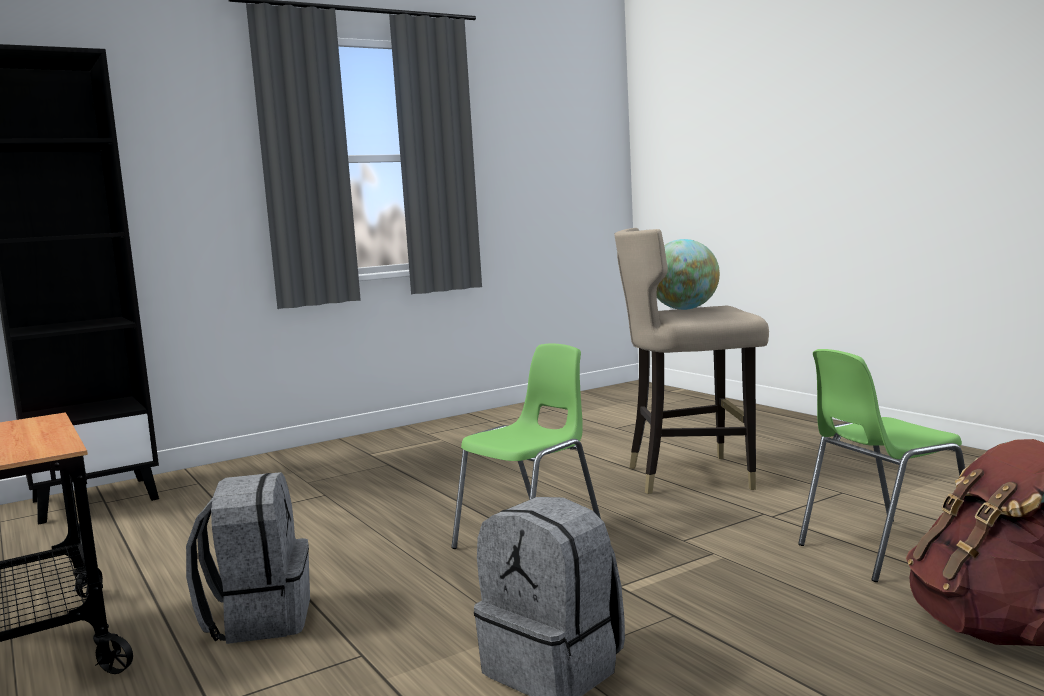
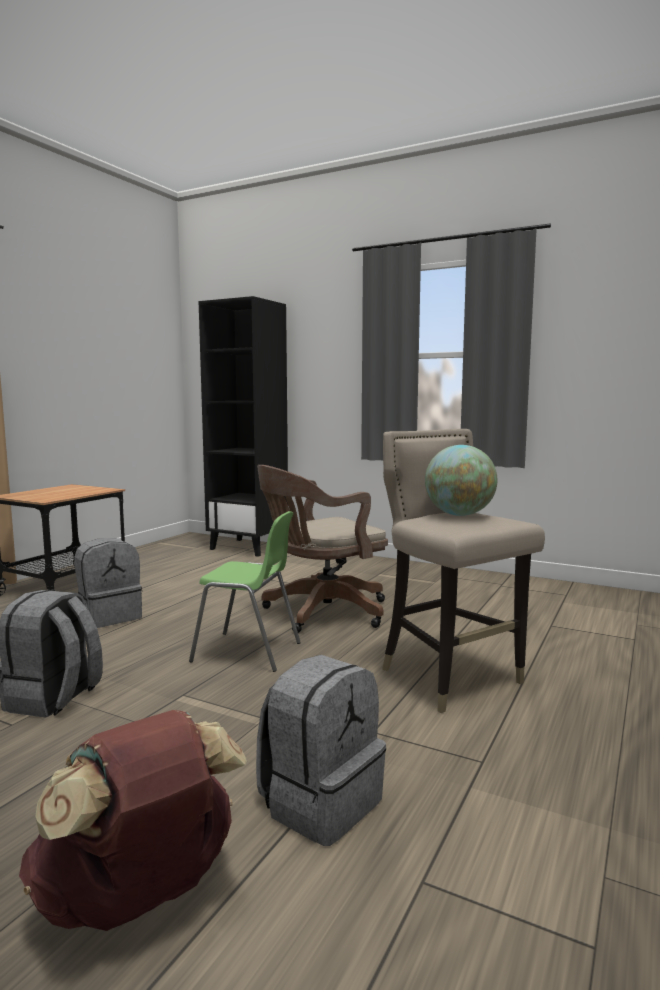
camera: 60 degrees right, 0 degrees up
(456, 495) = (321, 612): none -> brown office chair
(882, 550) = (320, 803): green chair -> grey backpack

